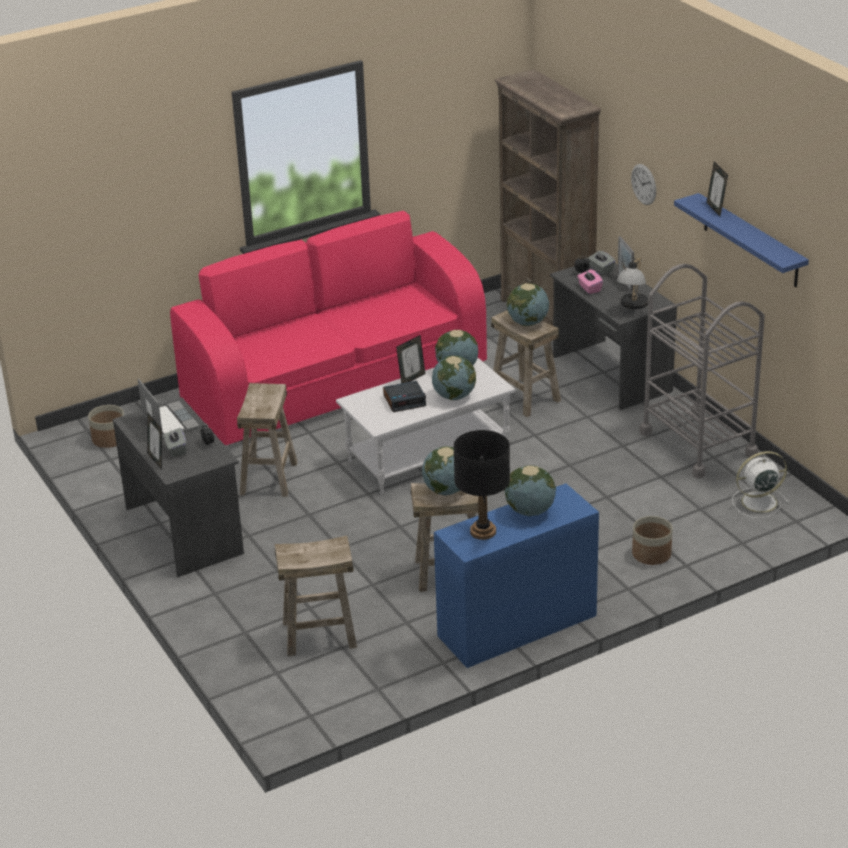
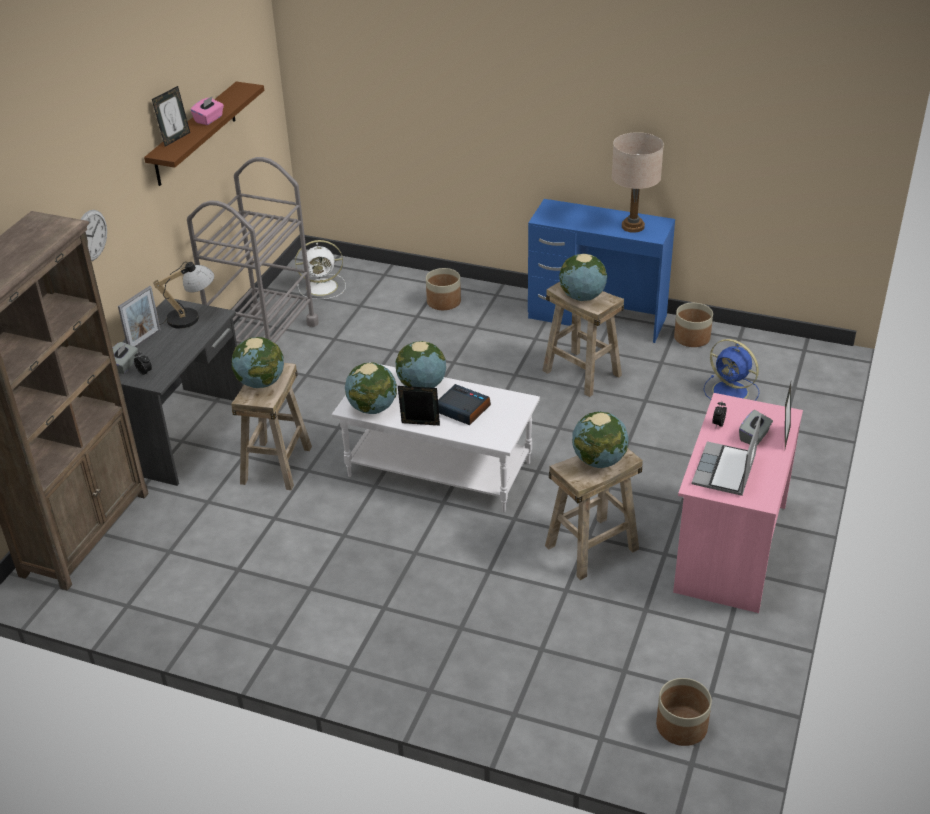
camera: 130 degrees left, 5 degrees up
(185, 530) = (729, 548): grey desk -> pink desk
(319, 635) = (732, 392): beige stool -> blue fan
(336, 382) = (374, 613): pink sofa -> none
(415, 661) = (692, 338): none -> planter
(482, 532) = (633, 226): black table lamp -> beige table lamp
(529, 511) = (582, 221): globe -> globe (599, 461)
(589, 288) = (175, 355): pink tissue box -> pink tissue box (209, 119)
(750, 241) = (195, 134): blue shelf -> brown shelf
(757, 502) = (323, 287): white fan -> white fan turned 45 degrees counterclockwise

